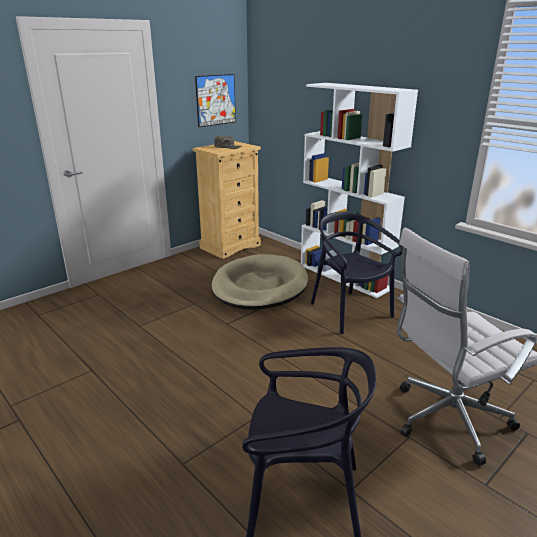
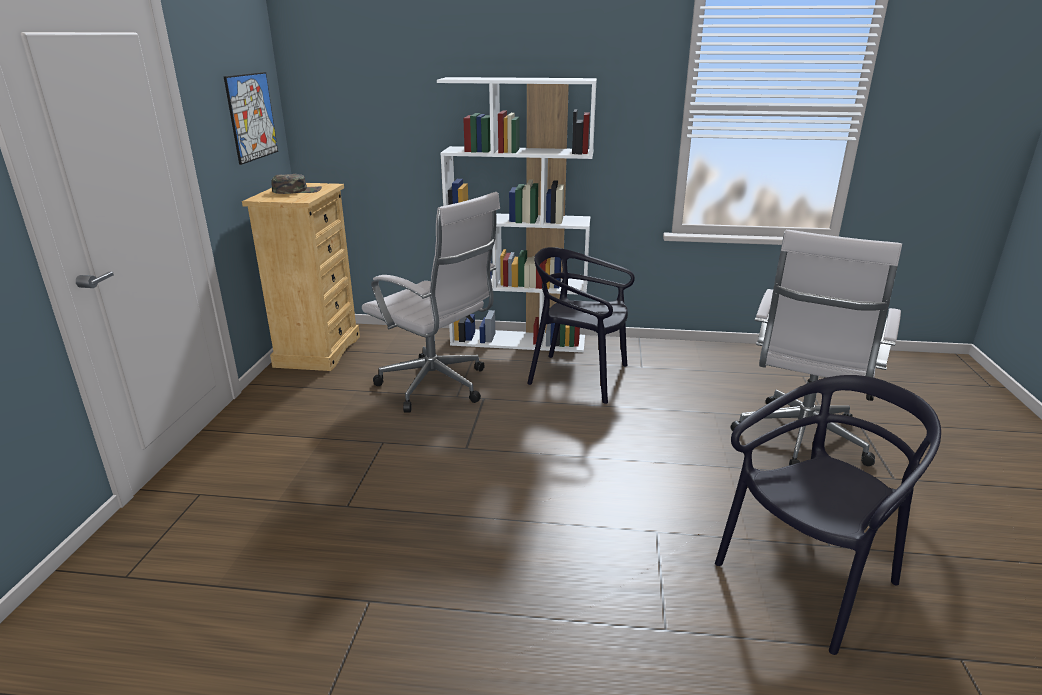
camera: 40 degrees left, 0 degrees up
(260, 286) = (437, 387): beige dog bed -> white office chair

